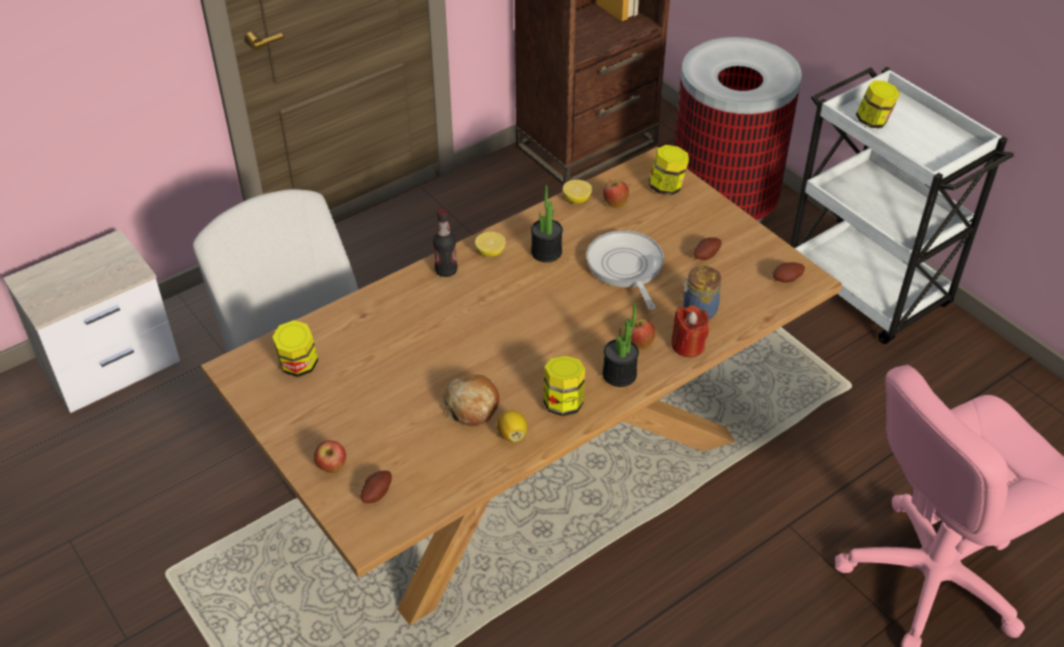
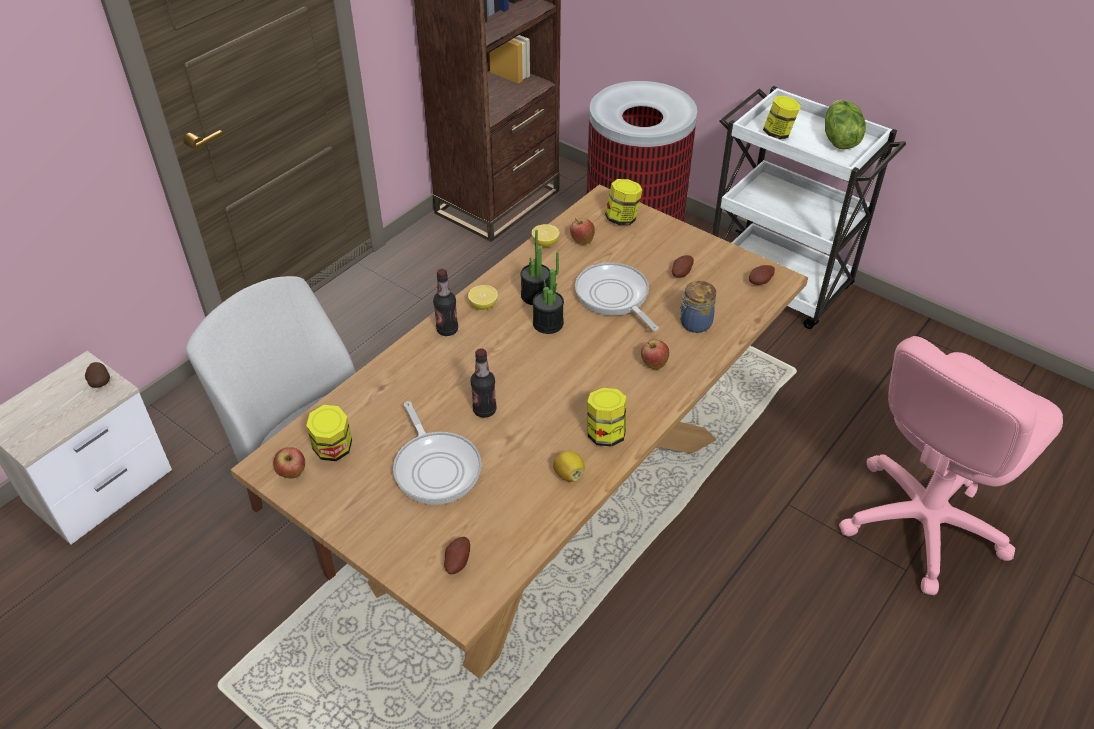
camera: 15 degrees left, 0 degrees up
(123, 261) = (100, 381): none -> potato
(332, 467) = (403, 545): apple -> apple (292, 473)
(388, 402) = (436, 467): none -> frying pan
(454, 356) = (484, 410): none -> bottle
(471, 406) = (519, 455): bread -> none
(619, 374) = (646, 396): potted plant -> potted plant (548, 323)
(688, 345) = (698, 357): red candle -> none
(939, 139) = (839, 140): none -> lettuce

